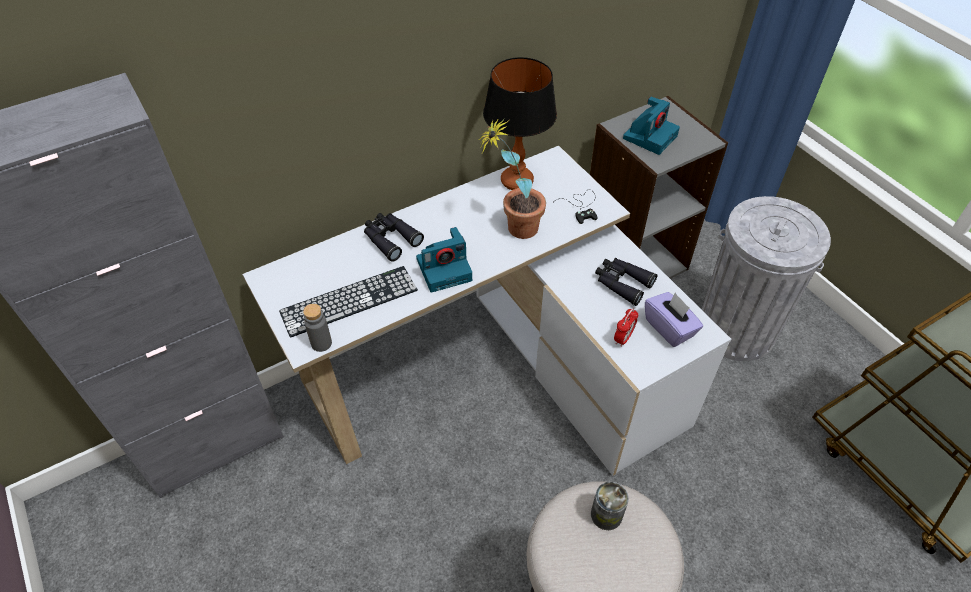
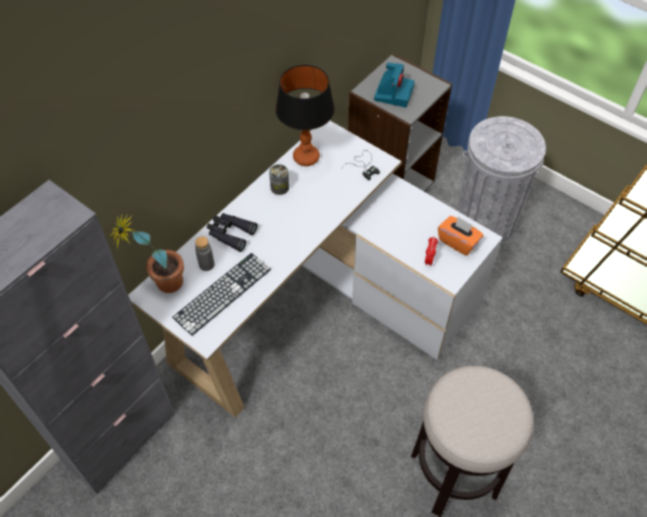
camera: 20 degrees left, 5 degrees up
(321, 343) = (218, 332): grey bottle -> grey bottle (206, 264)
(445, 269) = (284, 246): camera -> none
(513, 228) = (320, 198): potted plant -> potted plant (161, 285)
(606, 515) = (472, 389): can -> can (279, 187)
(622, 283) = (412, 217): black binoculars -> none
(669, 328) = (458, 242): purple tissue box -> orange tissue box

